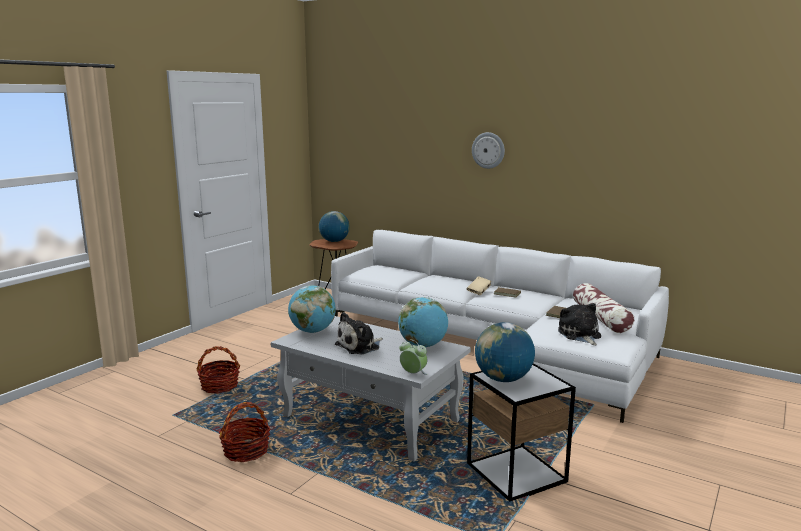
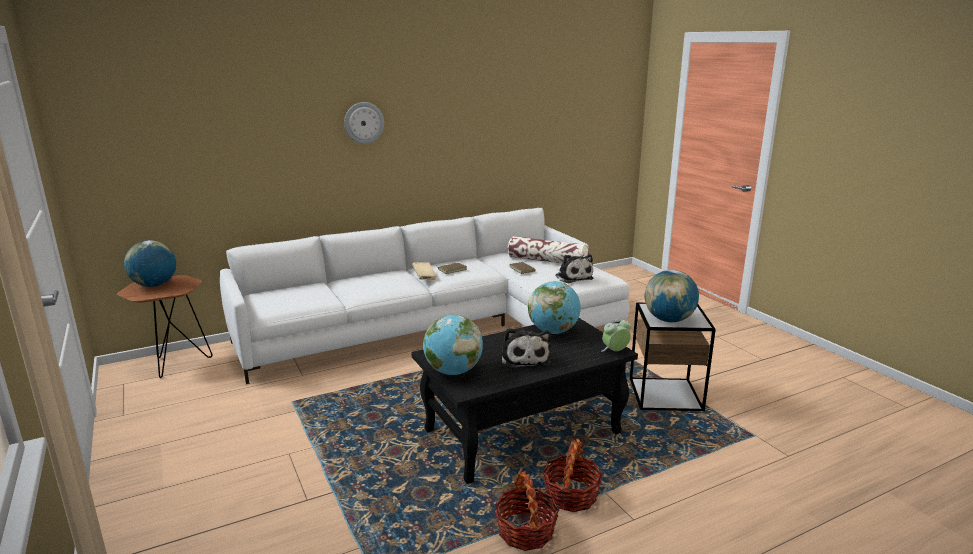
camera: 60 degrees left, 5 degrees up
(219, 386) = (329, 518): basket -> basket (571, 496)
(372, 419) = (523, 431): white coffee table -> black coffee table
(580, 335) = (573, 277): plush toy -> plush toy turned 135 degrees counterclockwise

